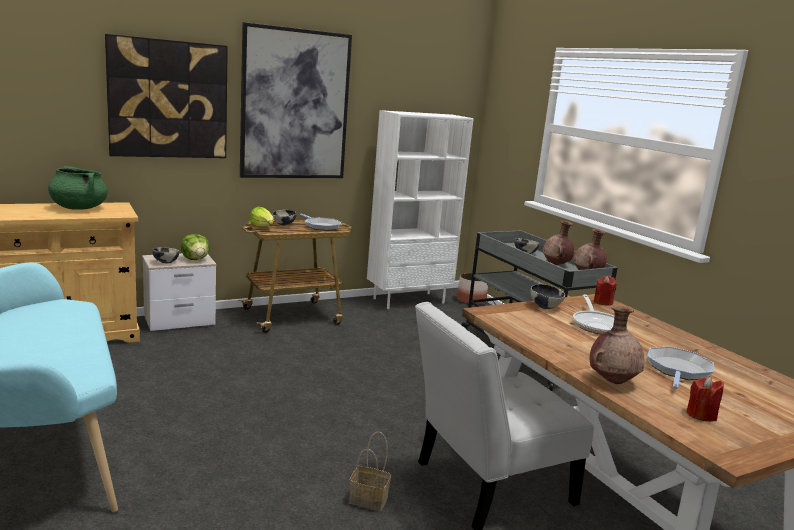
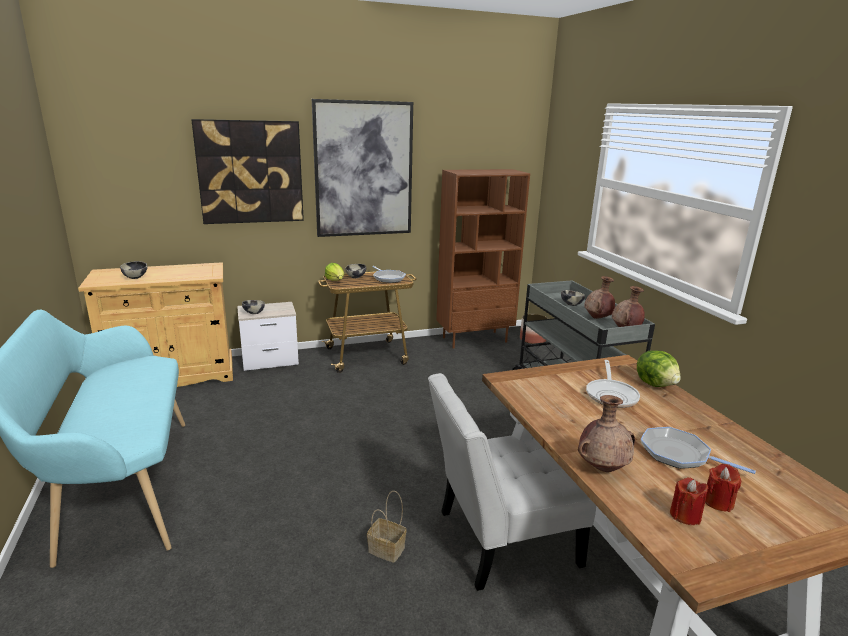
camera: 10 degrees right, 5 degrees up
(79, 208) = (178, 270): green cooking pot -> none
(195, 259) = (280, 309): lettuce -> lettuce (656, 384)
(409, 300) = (474, 339): white bookcase -> brown bookcase
(545, 307) = (565, 372): bowl -> bowl (135, 277)
(603, 302) = (627, 366): red candle -> red candle (718, 502)
(678, 370) = (679, 454): frying pan -> frying pan turned 90 degrees counterclockwise

